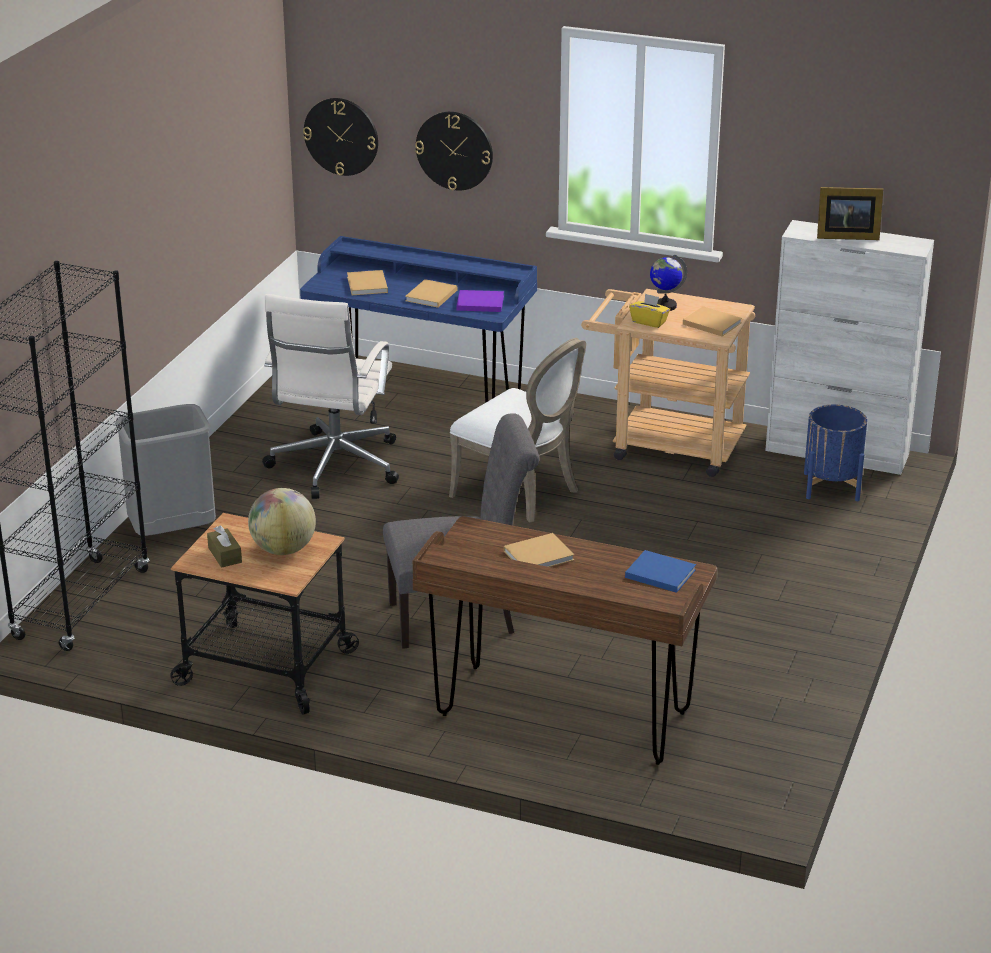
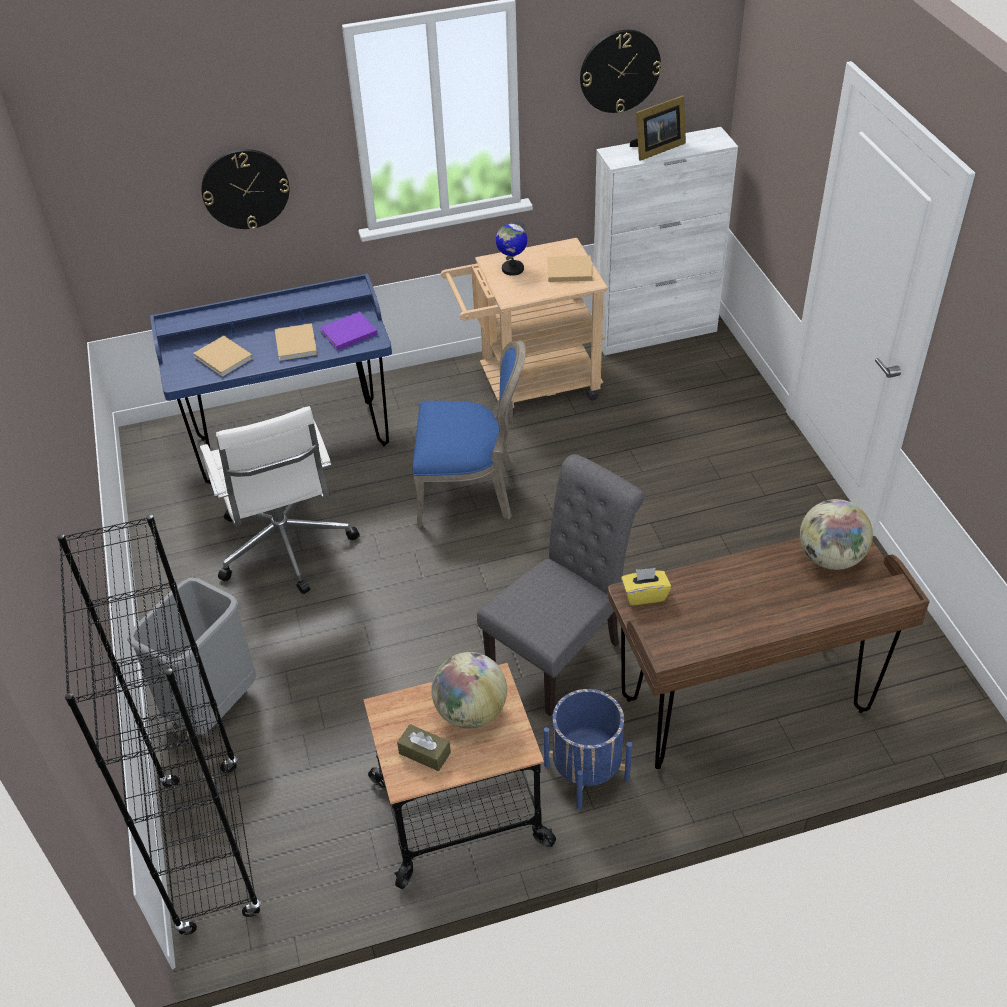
camera: 35 degrees left, 15 degrees up
(341, 136) = (112, 214): wall clock -> wall clock (619, 71)
(521, 493) = (470, 492): white chair -> blue chair
(540, 555) = (722, 593): beige book -> none
(649, 322) = (520, 291): yellow tissue box -> yellow tissue box (644, 595)
(658, 573) = (830, 558): blue book -> globe
(831, 486) = (684, 366): blue planter -> blue planter (586, 772)

